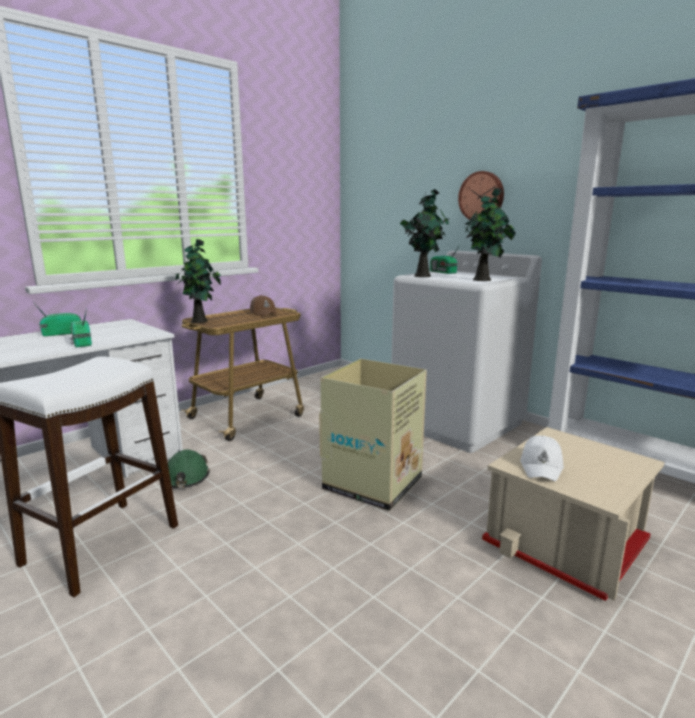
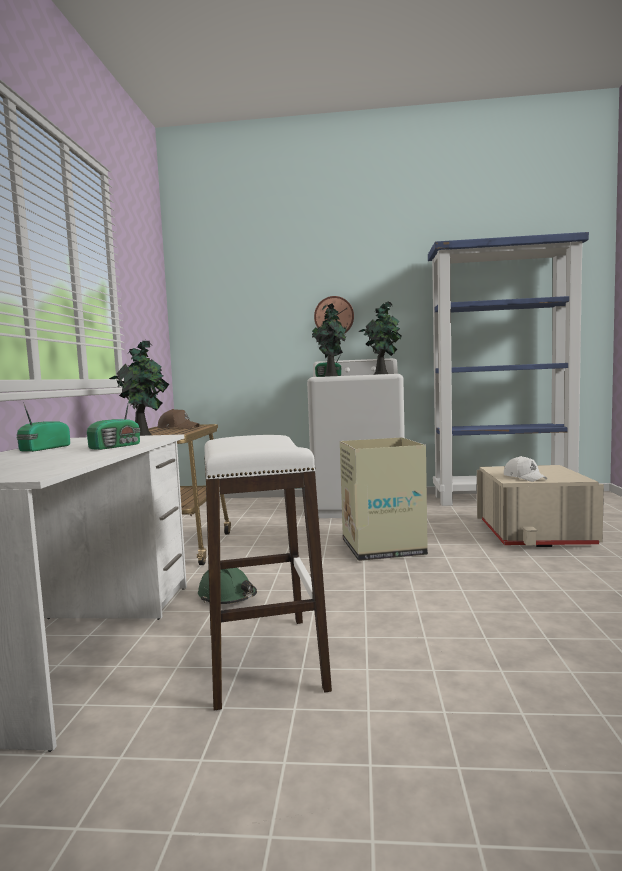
camera: 40 degrees left, 10 degrees down
(81, 343) = (117, 446): radio -> radio turned 75 degrees counterclockwise

